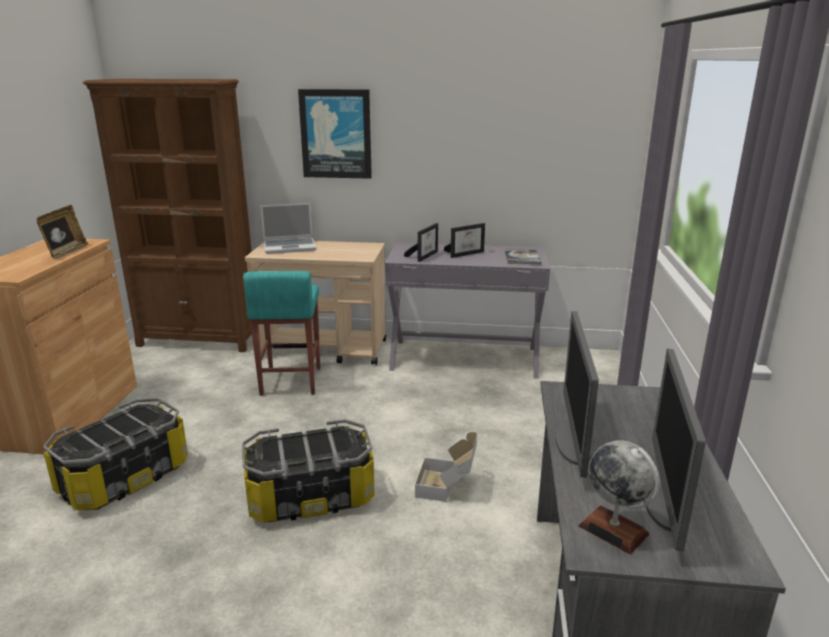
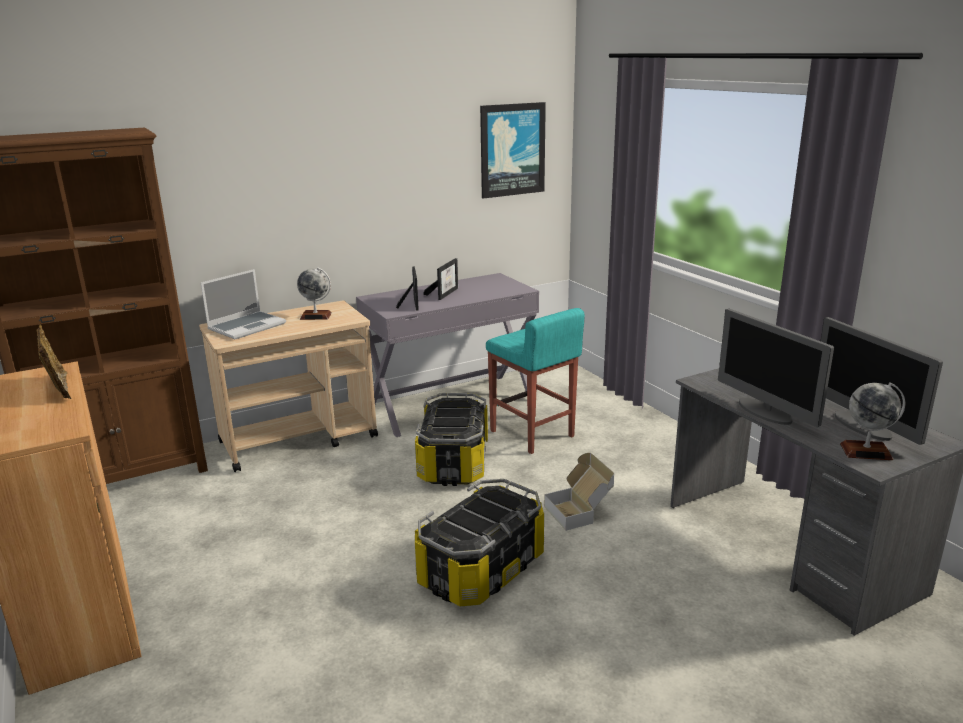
camera: 35 degrees left, 0 degrees up
(124, 478) = (263, 640): storage box -> storage box (453, 462)
(290, 381) = (309, 481): turquoise stool -> turquoise stool (532, 434)
(336, 134) = (276, 183): picture -> picture (512, 150)
(344, 250) = (316, 316): none -> globe
(522, 258) = (501, 286): book -> none

